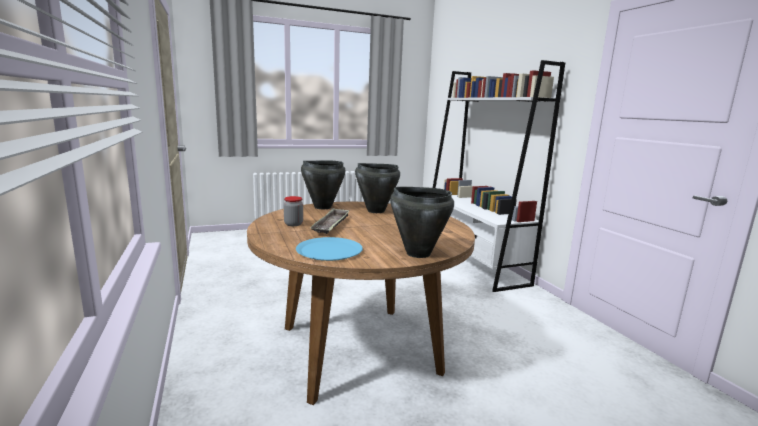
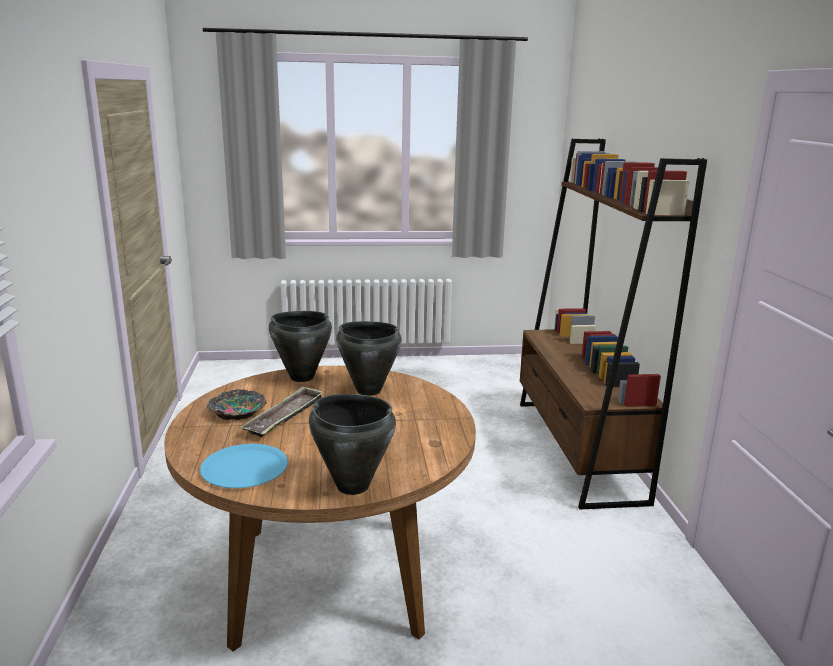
camera: 15 degrees right, 5 degrees up
(293, 224) = (237, 411): jar -> bowl
(471, 262) = (577, 449): white bookcase -> brown bookcase

